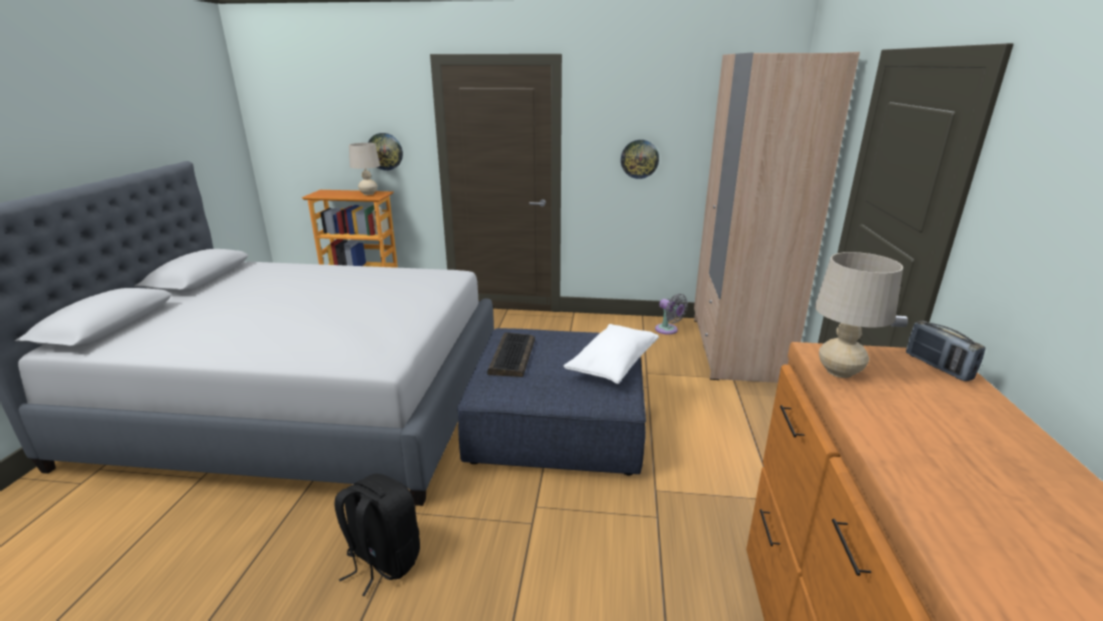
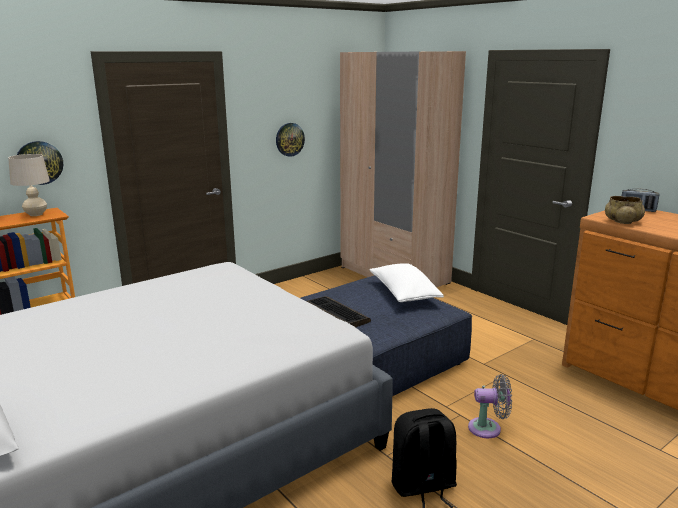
camera: 45 degrees left, 5 degrees down
(668, 330) = (336, 279): grey fan -> grey fan (488, 428)
(839, 372) = (622, 221): beige table lamp -> beige bowl

